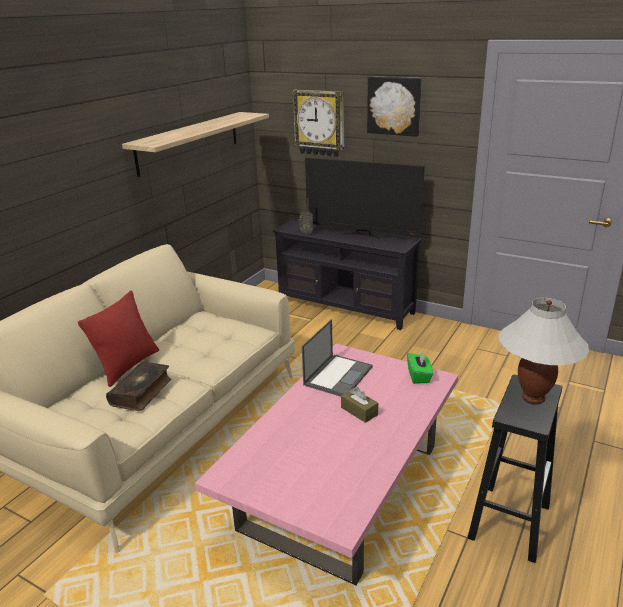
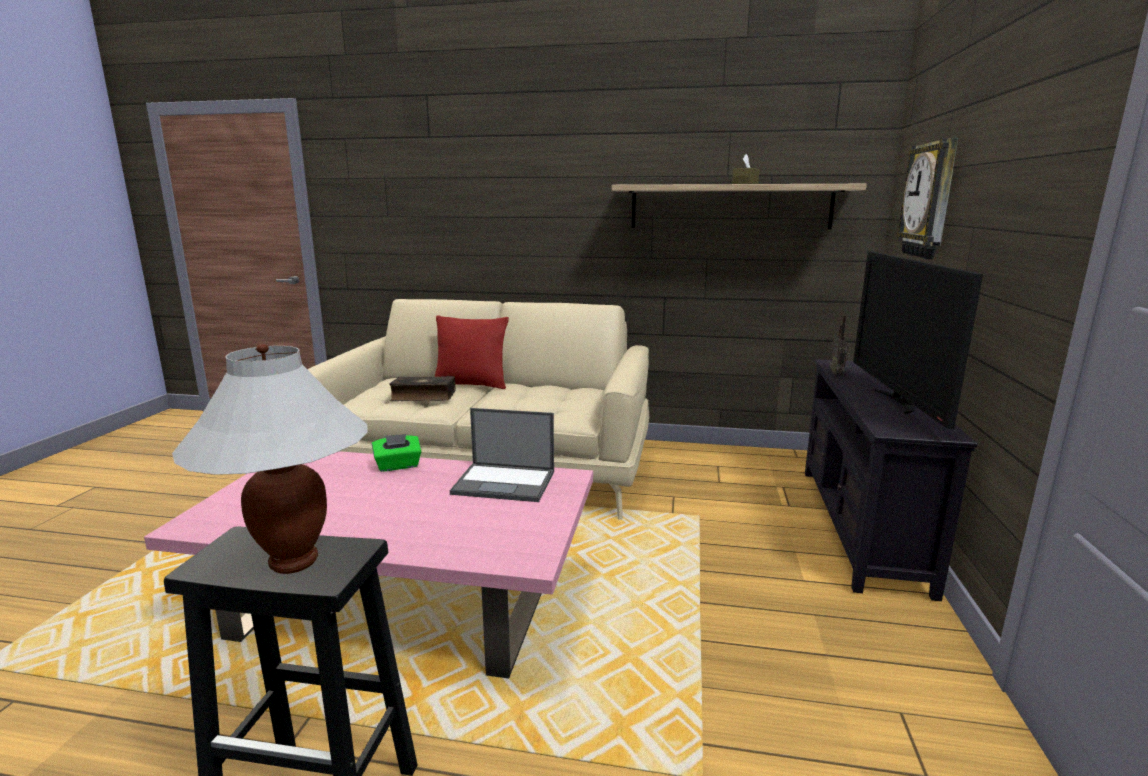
camera: 70 degrees right, 10 degrees down
(359, 411) = (419, 507): brown tissue box -> brown tissue box (745, 184)
(394, 106) = (1002, 153): picture -> none
(419, 376) = (529, 542): green tissue box -> green tissue box (398, 466)

